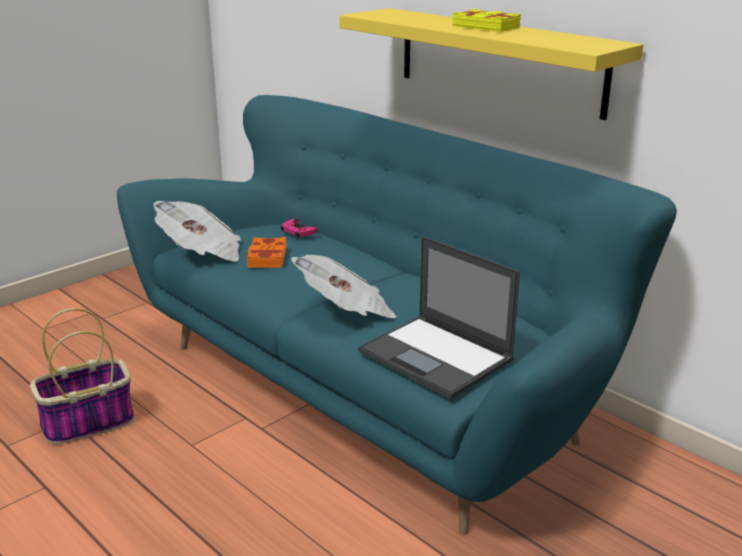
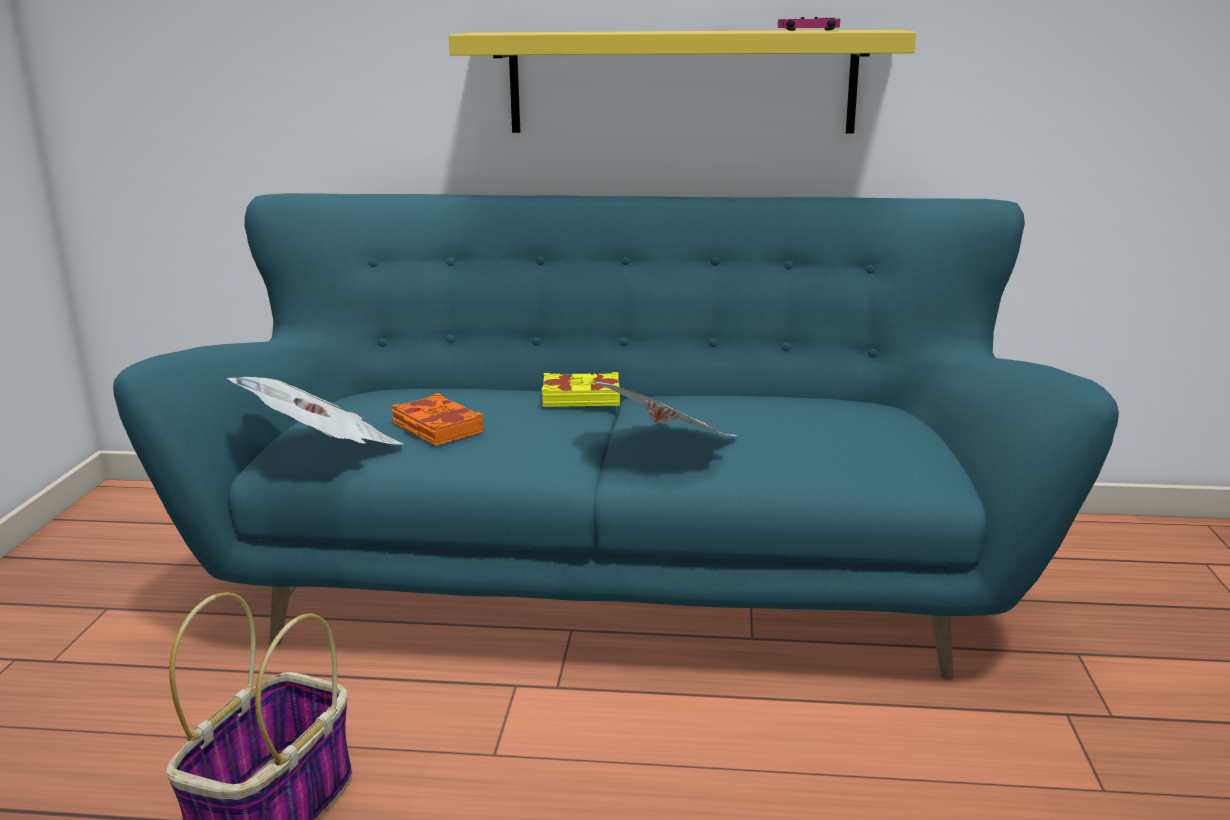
camera: 40 degrees left, 5 degrees down
(298, 231) = (417, 390): pink game controller -> pink game controller (809, 30)
(437, 356) = (855, 455): laptop -> none
(486, 27) = (689, 30): yellow book -> yellow book (581, 397)

